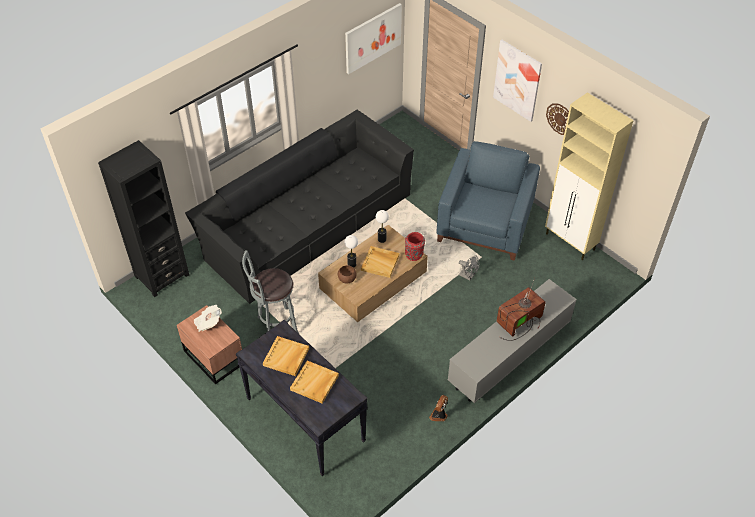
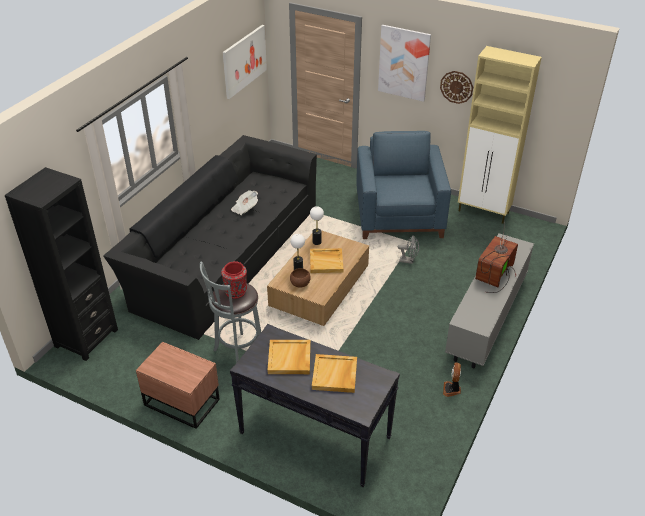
camera: 20 degrees left, 10 degrees down
(208, 322) = (172, 358): newspaper -> newspaper (245, 208)
(414, 254) = (356, 247): red vase -> red vase (235, 291)

